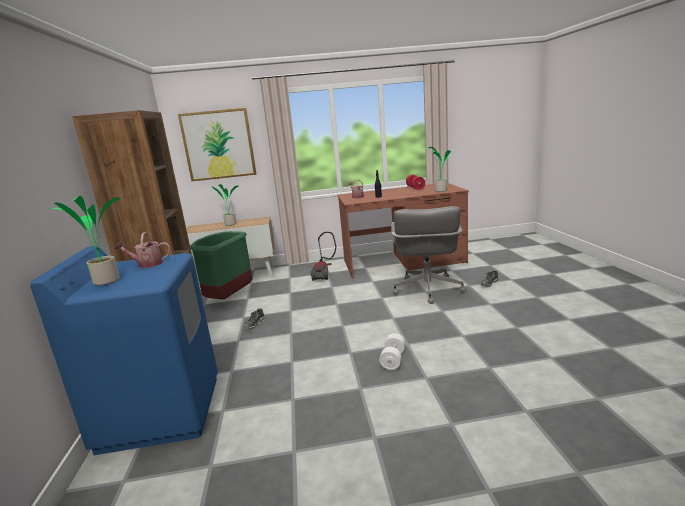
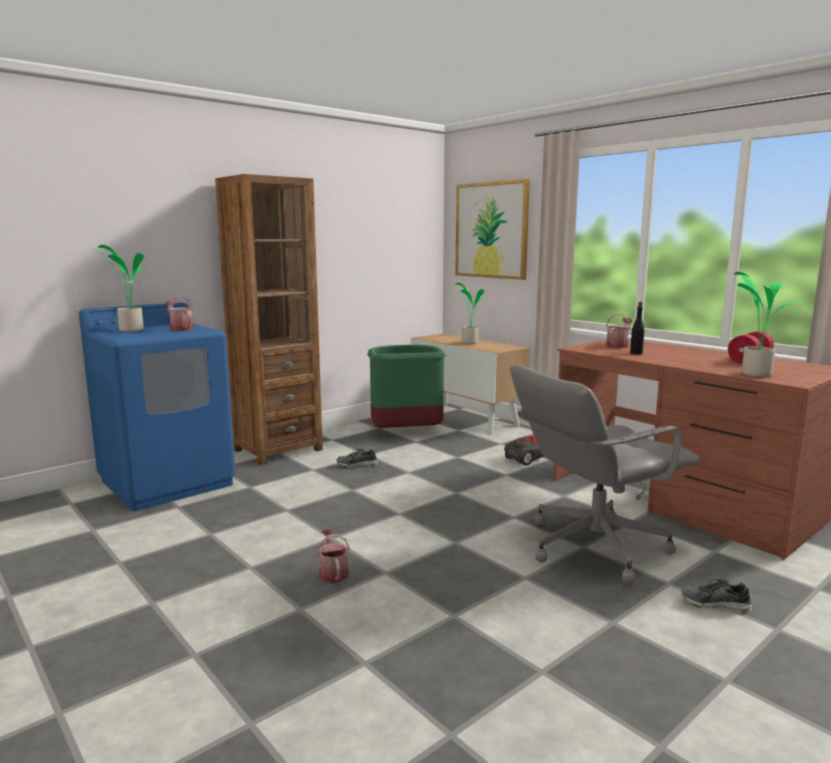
camera: 55 degrees right, 5 degrees down
(393, 359) = (333, 572): white dumbbell -> watering can

